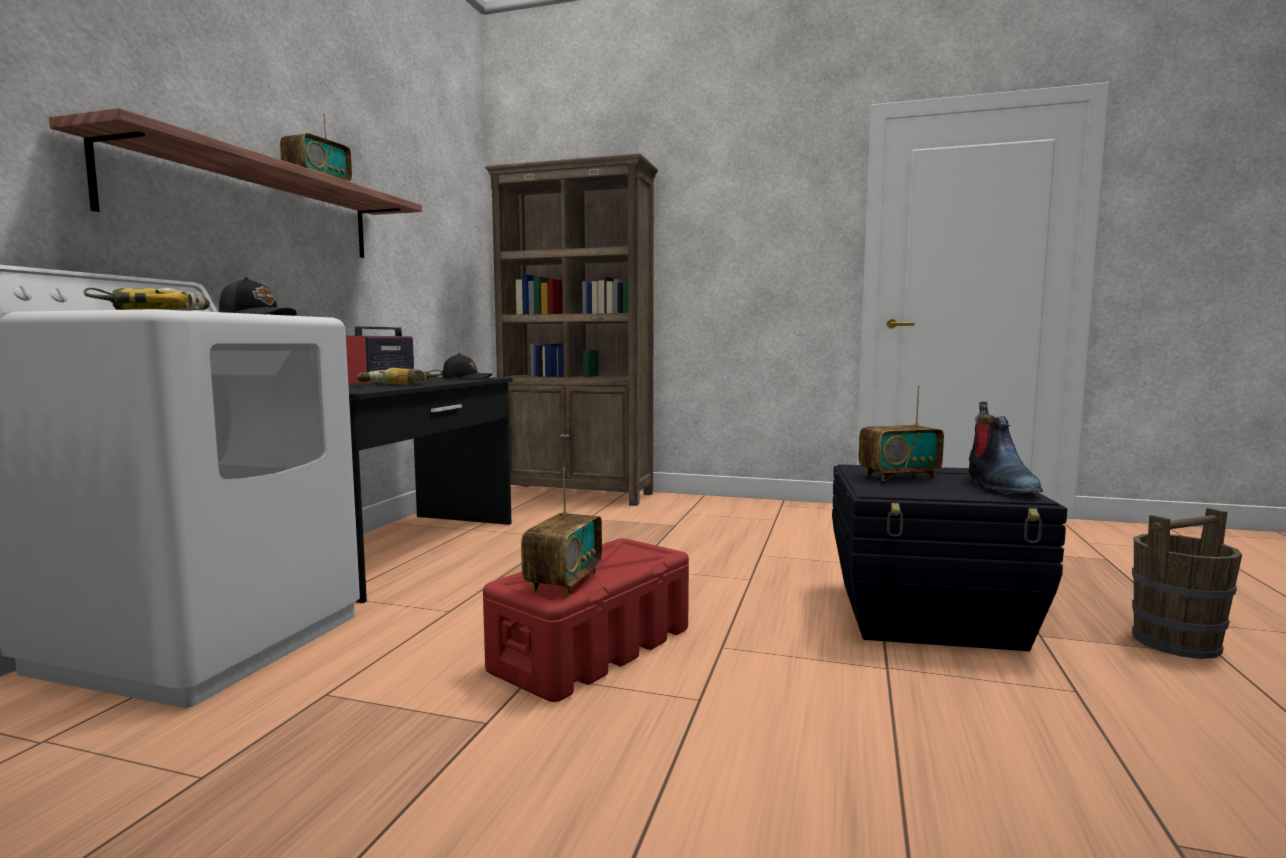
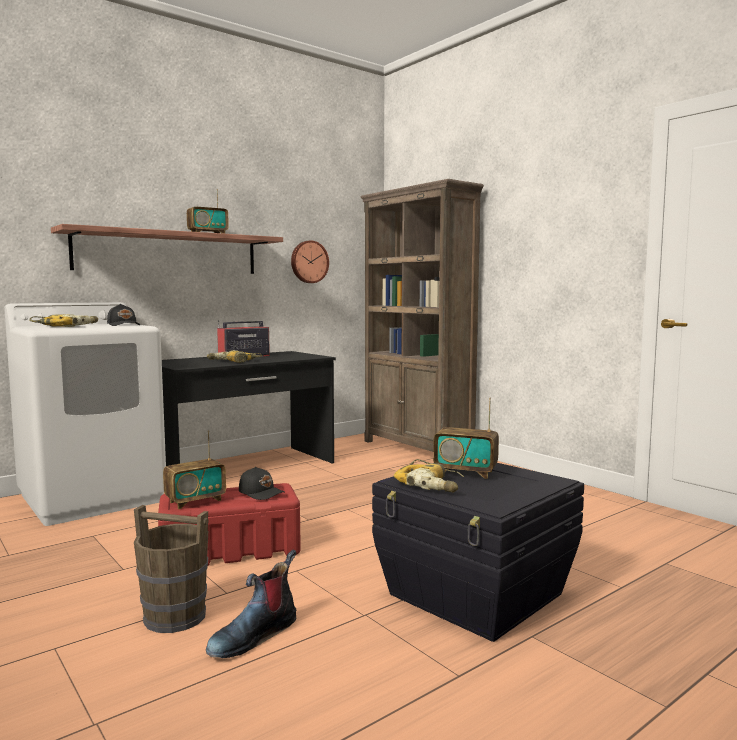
camera: 35 degrees right, 0 degrees up
(421, 250) = (309, 262): none -> wall clock
(466, 378) = (301, 357): black cap -> black cap (261, 493)
(914, 490) = (431, 484): none -> power drill
(998, 486) = (510, 494): boot -> boot (253, 635)
(1174, 642) = (647, 683): brown bucket -> brown bucket (174, 616)

